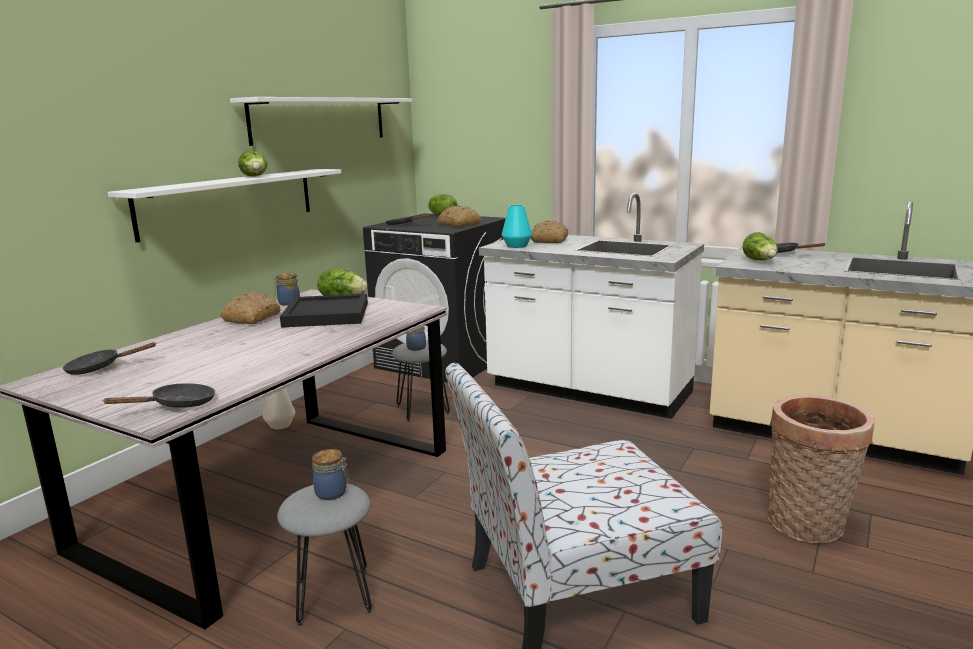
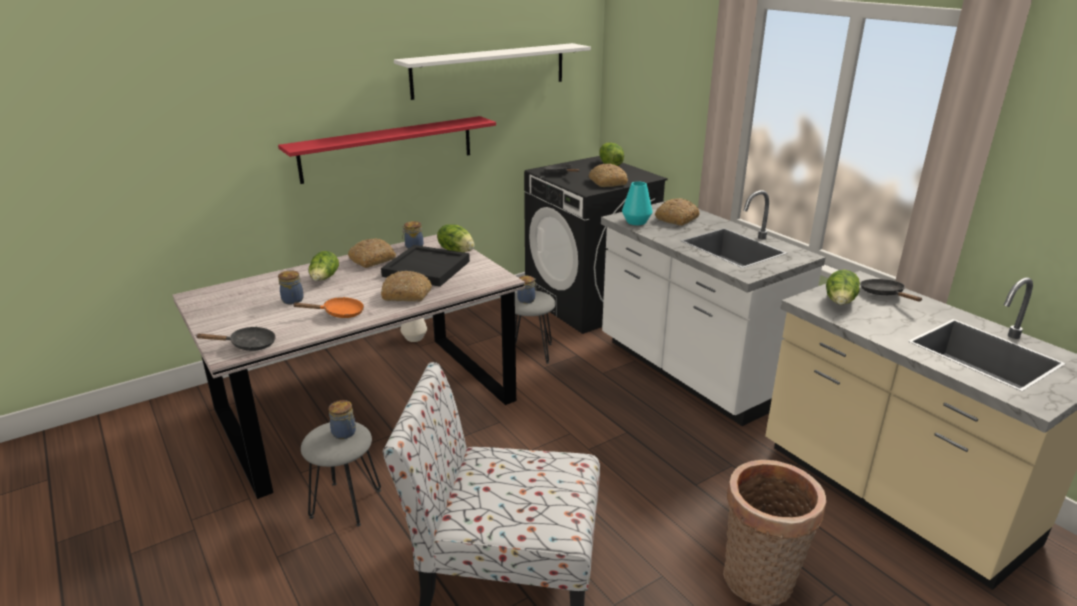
camera: 25 degrees right, 10 degrees up
(99, 368) = (237, 292): black frying pan -> none
(190, 361) = (293, 300): none -> jar
(230, 202) = (388, 149): white shelf -> red shelf
(255, 177) = (408, 130): lettuce -> lettuce (324, 279)
(268, 360) = (339, 313): none -> orange frying pan
(331, 334) = (407, 294): none -> bread

